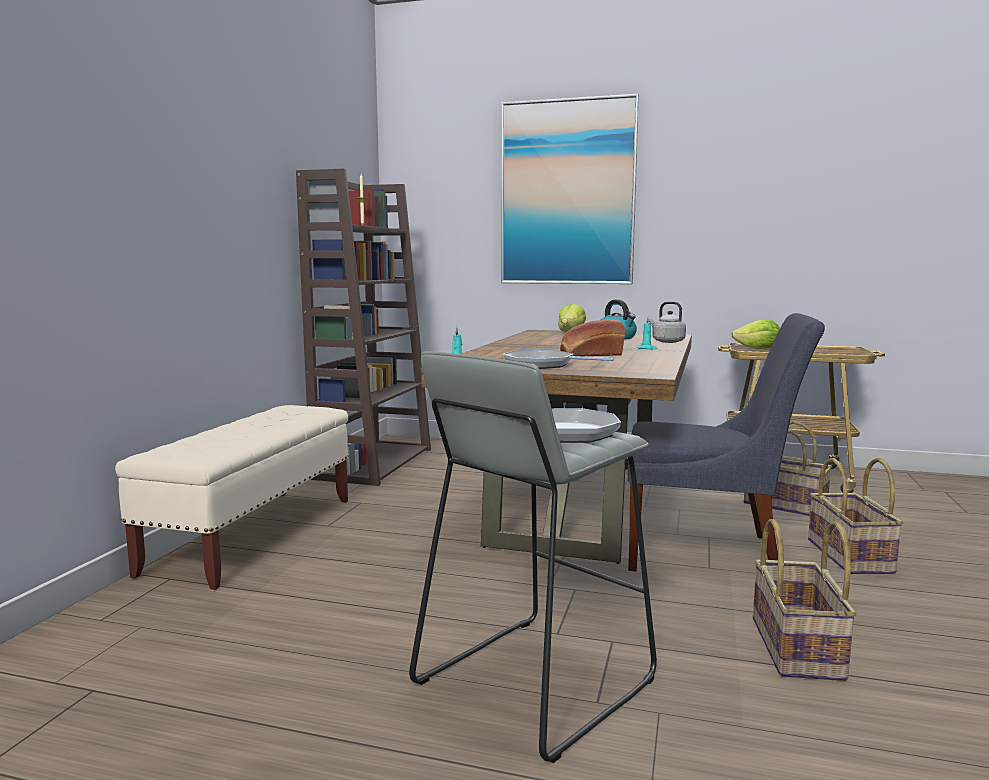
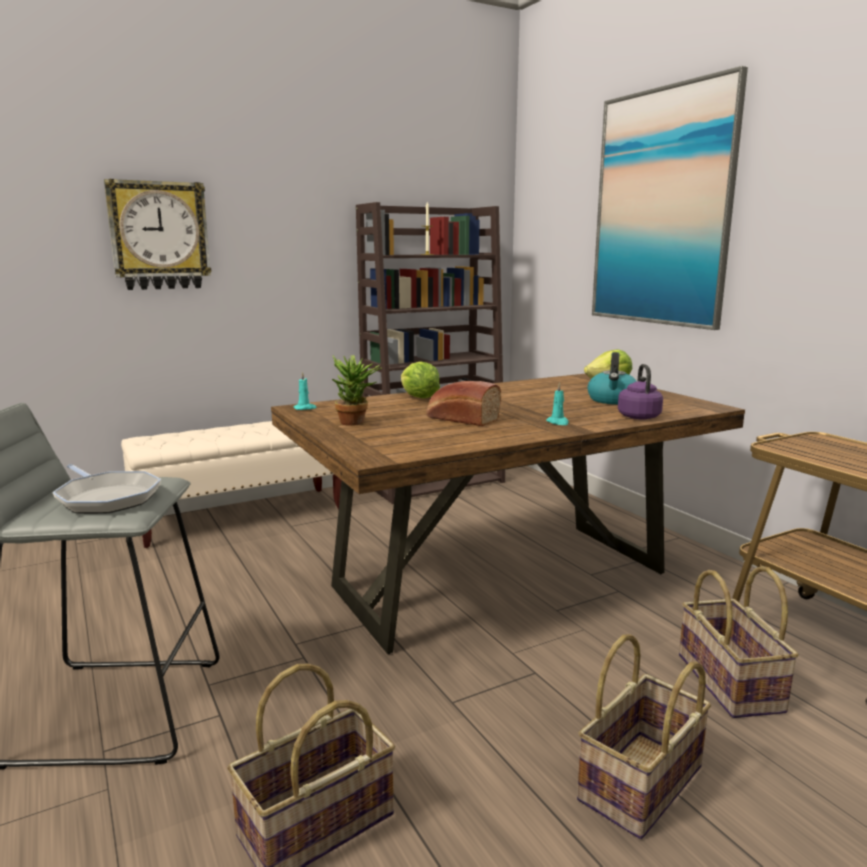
camera: 45 degrees right, 5 degrees up
(142, 185) = (159, 236): none -> wall clock
(543, 365) = (356, 423): frying pan -> potted plant
(666, 341) = (638, 416): grey kettle -> purple kettle
(710, 554) = (488, 690): blue chair -> none
(758, 349) = (810, 449): lettuce -> lettuce (418, 398)

